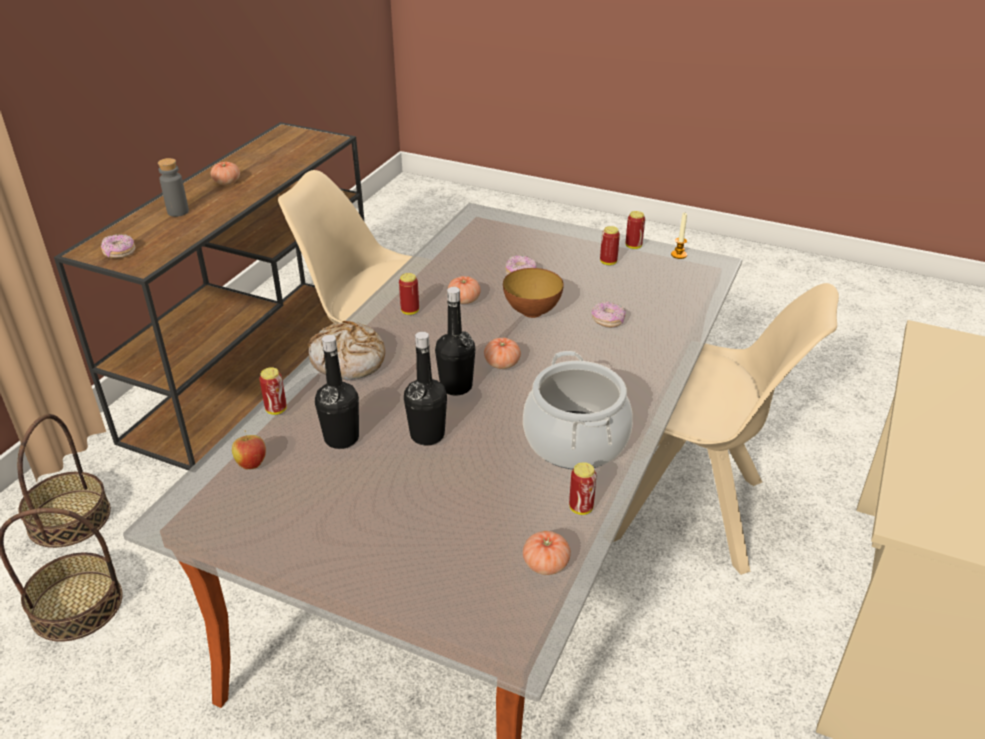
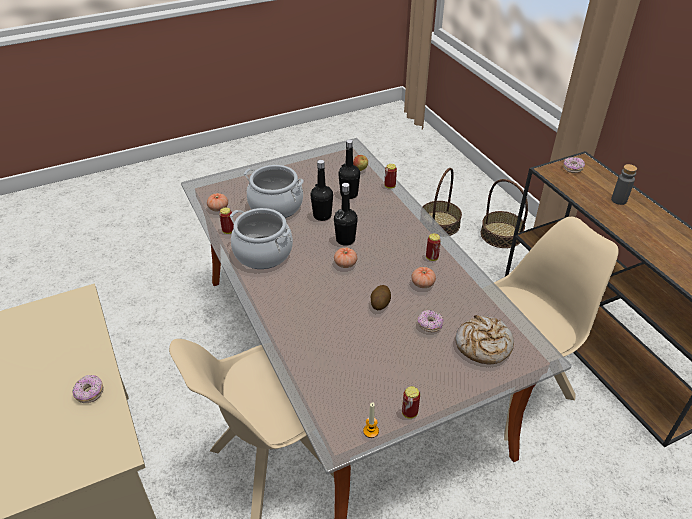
camera: 130 degrees right, 5 degrees up
(227, 182) = (659, 231): tomato -> none
(349, 360) = (406, 218): bread -> bread (483, 345)
(461, 497) = (276, 206): none -> cooking pot
(532, 312) = (380, 303): bowl -> potato
(607, 321) = (335, 328): donut -> donut (89, 393)
(608, 262) = (401, 380): can -> none

